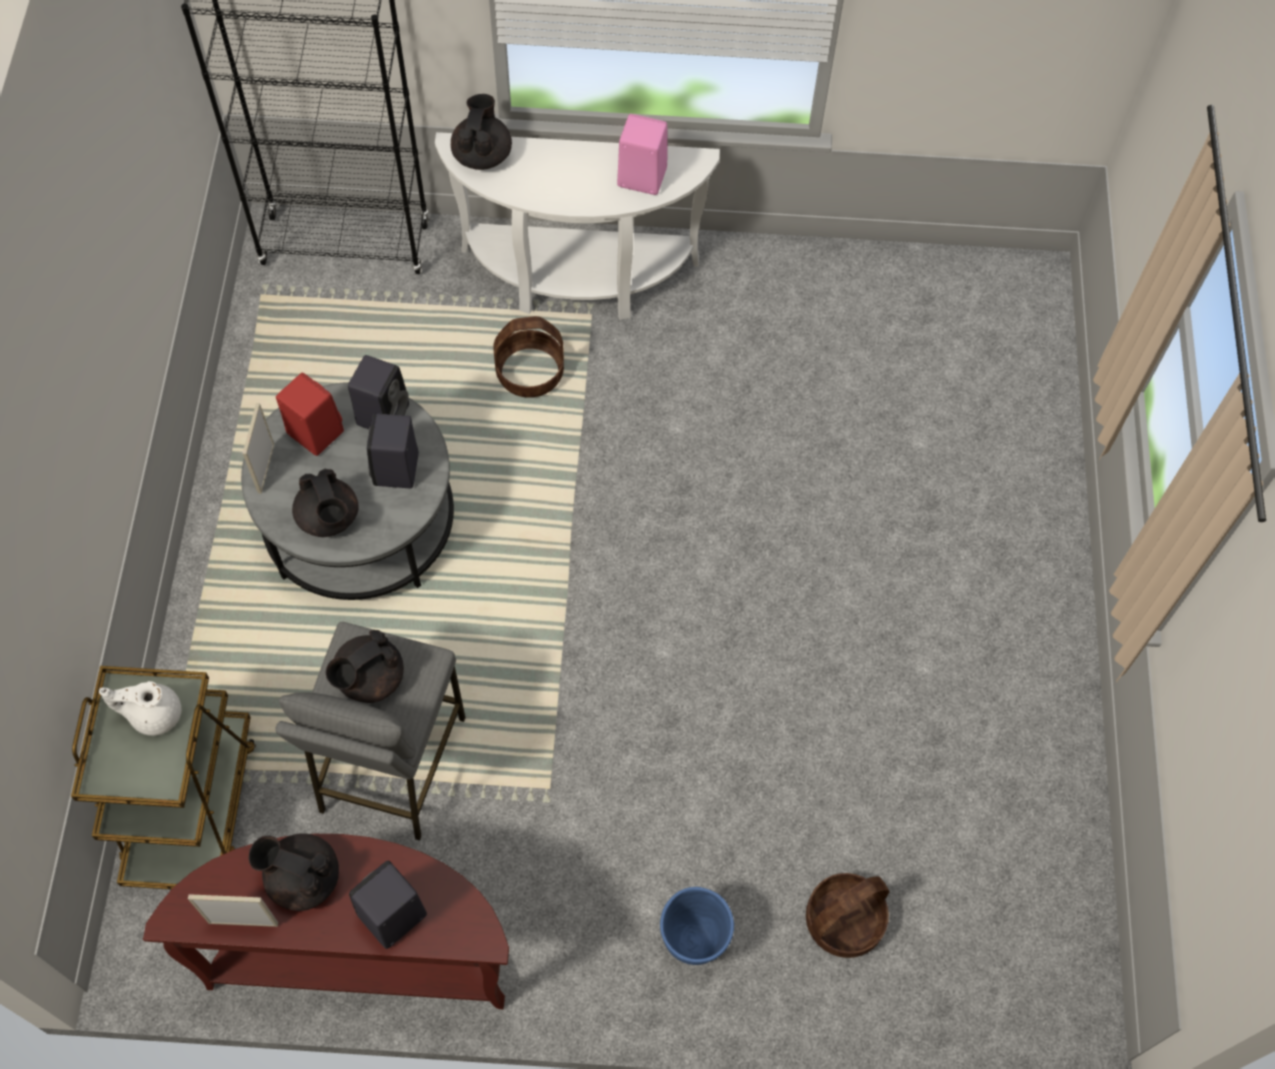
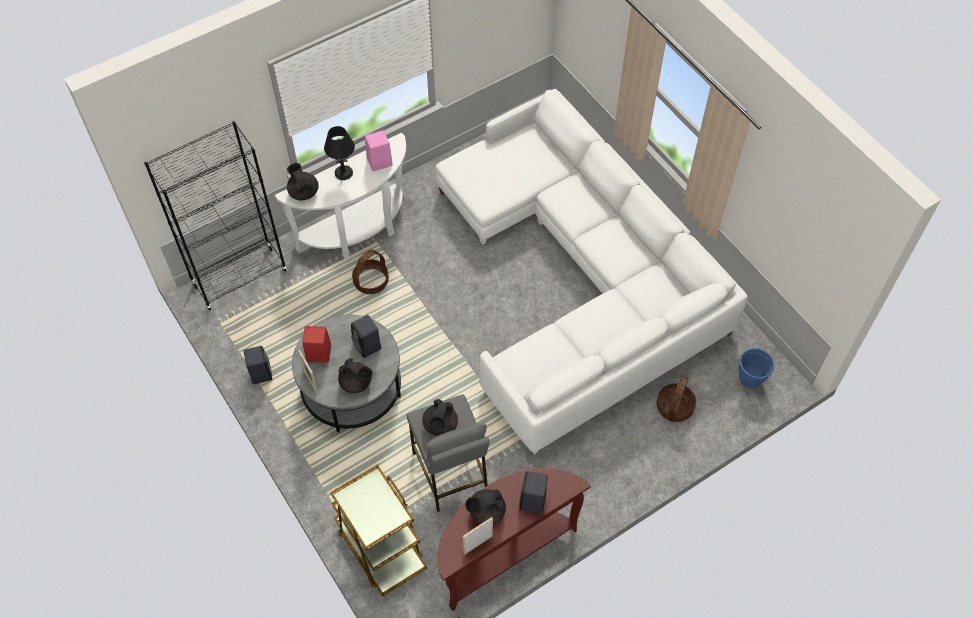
camera: 35 degrees left, 5 degrees down
(153, 714) = (368, 495): white teapot -> none
(383, 413) = (341, 327): black speaker -> black speaker (260, 372)
(570, 161) = (343, 172): none -> black table lamp
(693, 943) = (627, 454): blue planter -> blue planter (750, 380)
(867, 588) = (580, 279): none -> white sofa

